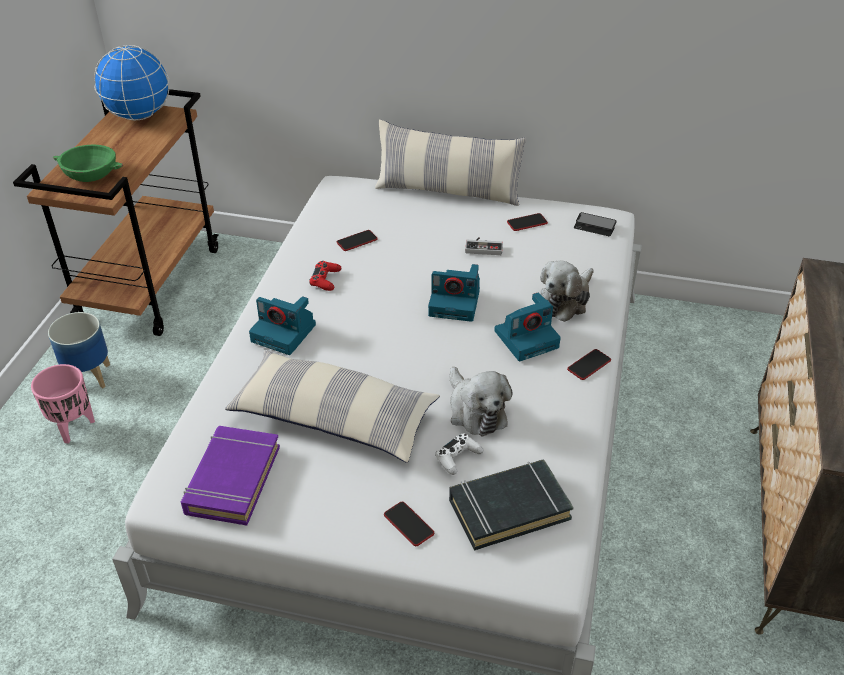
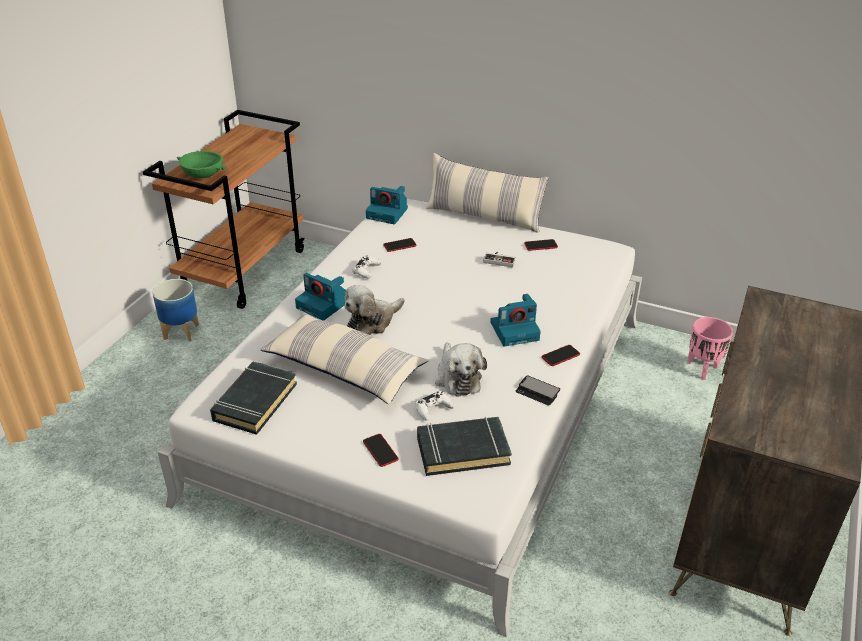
camera: 10 degrees right, 5 degrees down
(74, 427) = (161, 366): pink planter -> pink planter (703, 369)
(138, 116) = (250, 135): globe -> none
(232, 480) = (254, 402): purple book -> black book
(325, 280) = (366, 270): red game controller -> white game controller
(456, 303) = (465, 298): camera -> camera (388, 213)
(565, 300) = (555, 306): plush toy -> plush toy (372, 322)
(594, 225) = (597, 253): phone -> phone (537, 391)

